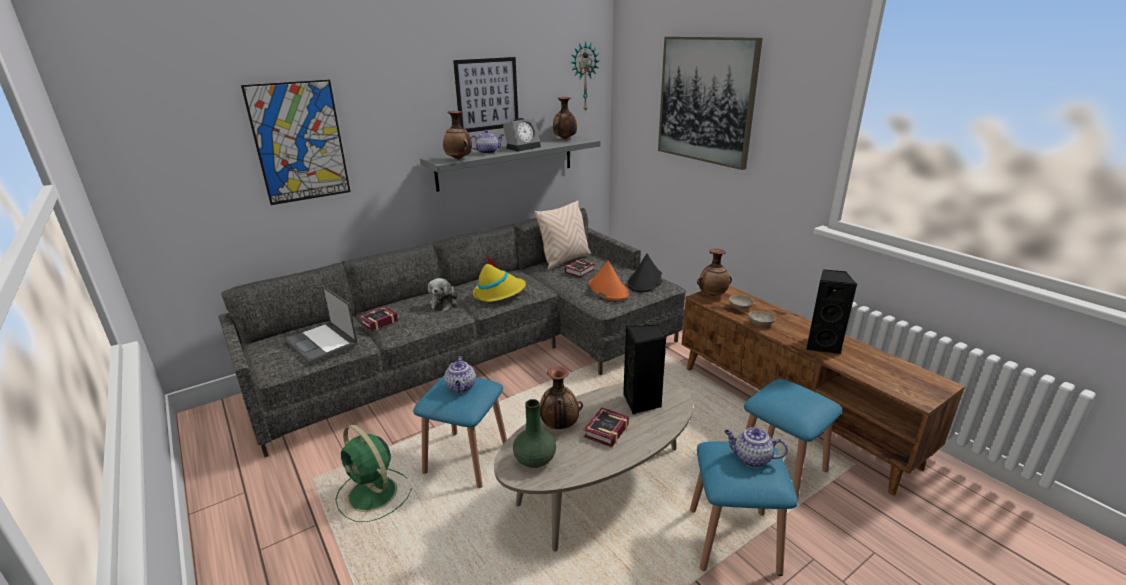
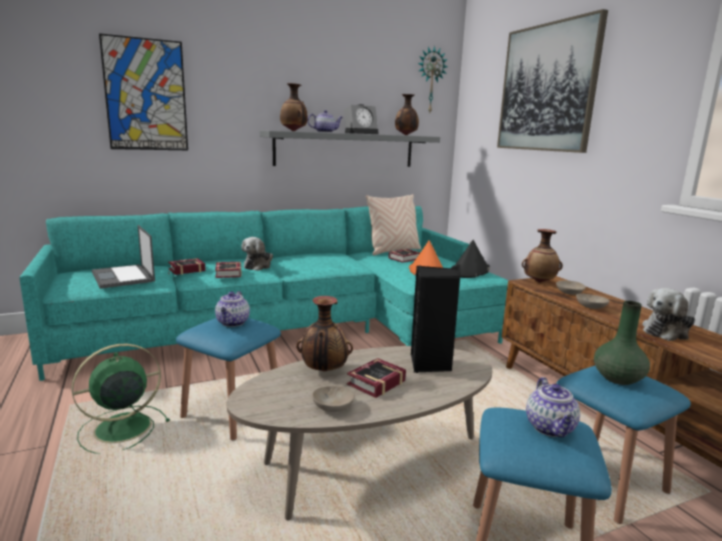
camera: 10 degrees right, 10 degrees down
(374, 495) = (120, 428): green fan -> green fan turned 90 degrees clockwise
(422, 321) = (227, 274): none -> book
(485, 353) = (296, 328): grey sofa -> turquoise sofa
(487, 94) = (332, 81): picture -> none
(499, 293) = (315, 263): yellow hat -> none
(535, 459) = (279, 396): green vase -> green vase (618, 378)
(582, 463) = (332, 408): none -> beige bowl
(751, 458) = (551, 428): teapot -> teapot turned 120 degrees counterclockwise
(822, 345) = (667, 331): black speaker -> plush toy

